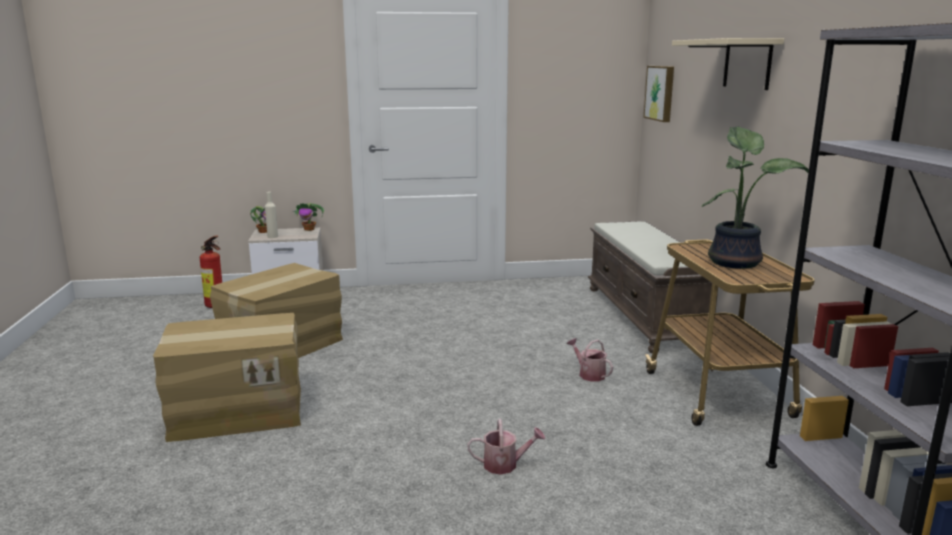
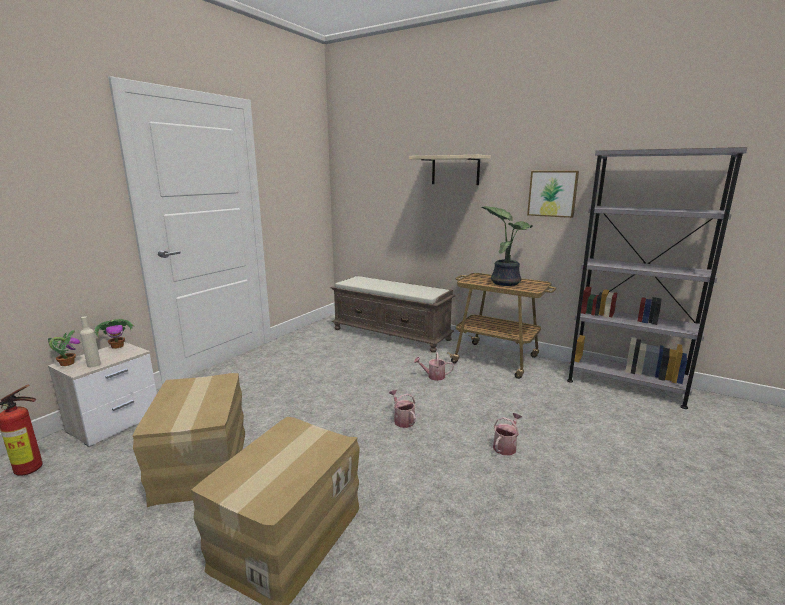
camera: 50 degrees left, 0 degrees up
(465, 392) = (402, 420): none -> watering can
(661, 93) = (356, 191): picture -> picture (552, 193)

